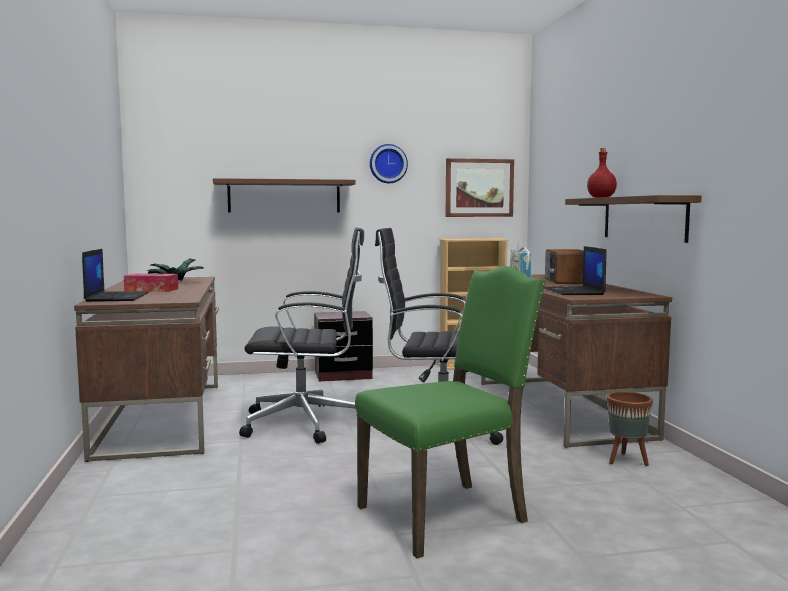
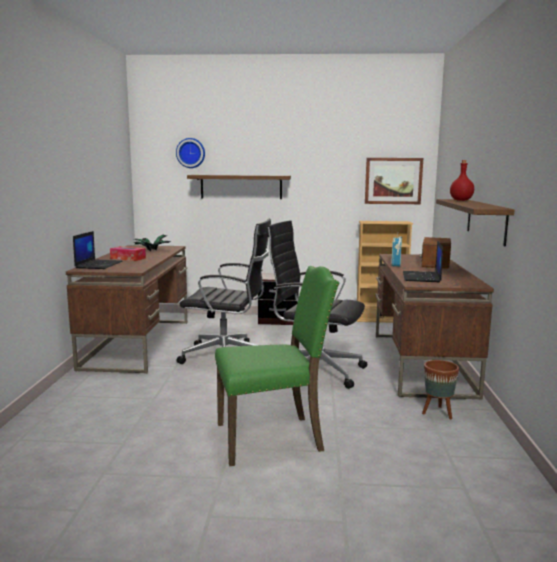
camera: 15 degrees right, 5 degrees up
(388, 164) = (319, 162): wall clock -> wall clock (191, 153)

